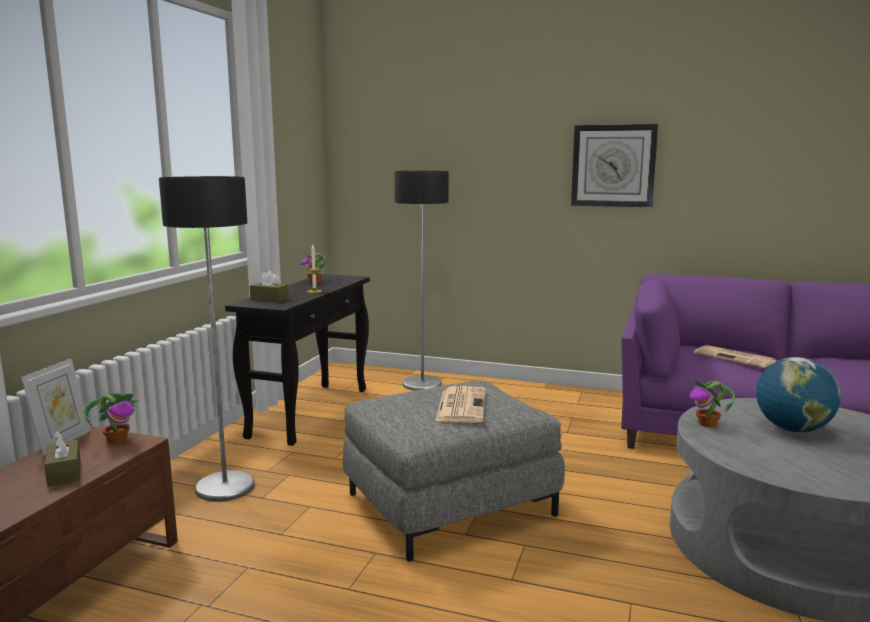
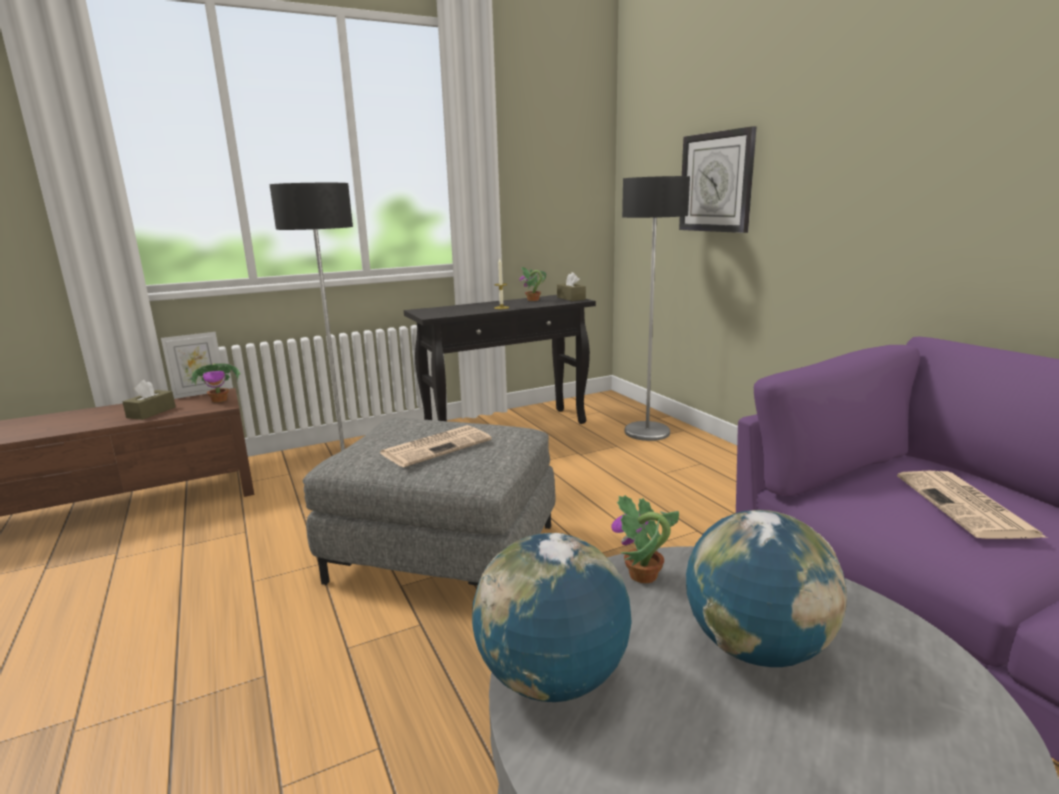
camera: 45 degrees right, 5 degrees up
(269, 299) = (447, 309): brown tissue box -> brown tissue box (571, 298)
(613, 166) = (909, 154): wall clock -> wall clock (716, 182)
(773, 468) = (552, 679): none -> globe

